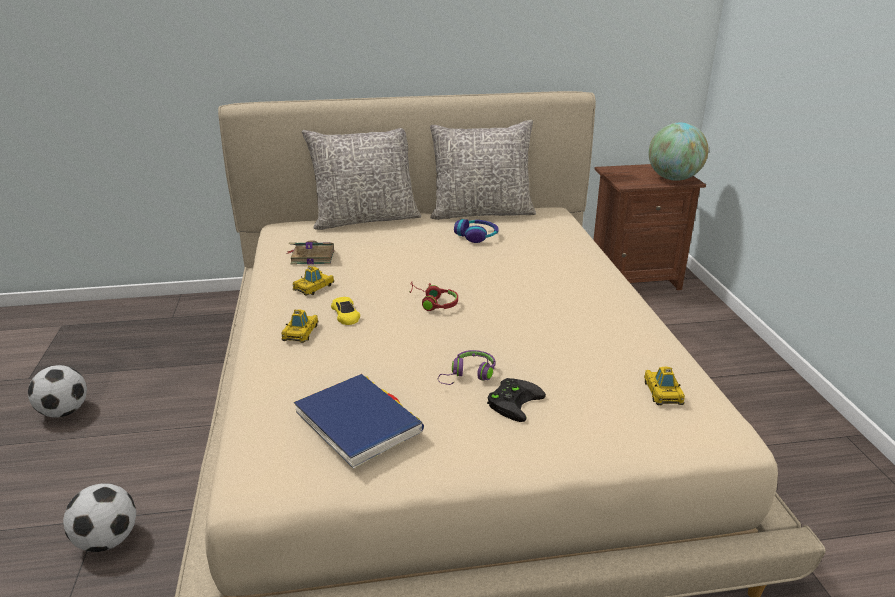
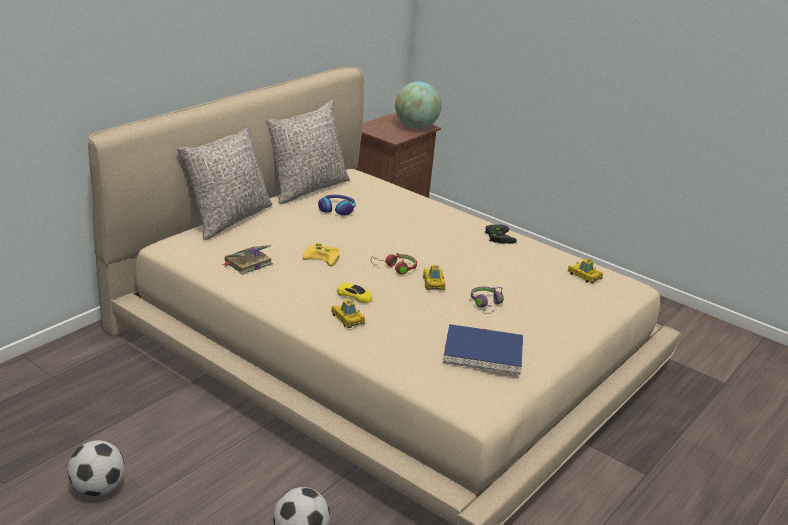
camera: 45 degrees left, 0 degrees up
(314, 287) = (294, 285): toy car -> toy car (433, 283)
(387, 272) = (324, 257): none -> yellow game controller
(513, 401) = (528, 309): black game controller -> black game controller (498, 236)

